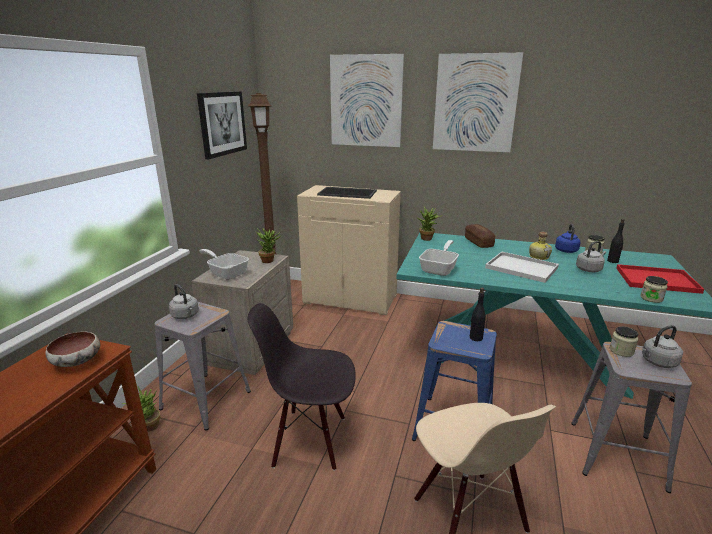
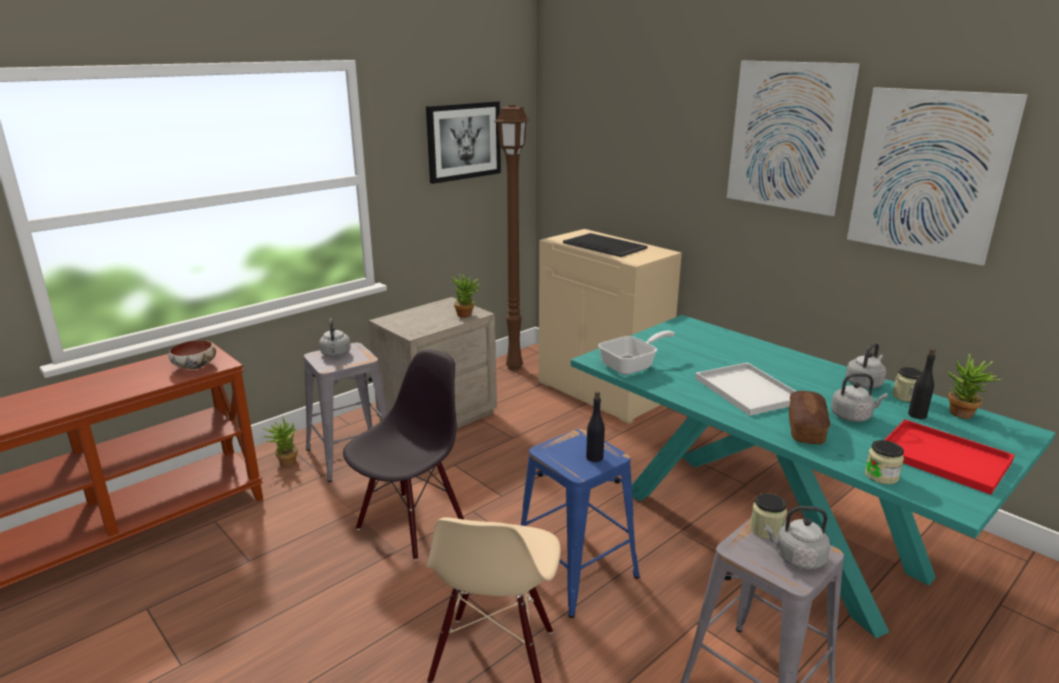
camera: 30 degrees right, 0 degrees up
(226, 273) = (409, 319): frying pan -> none
(310, 440) = (411, 525): black chair -> black chair turned 90 degrees clockwise
(366, 101) = (650, 121): picture -> picture (928, 174)
(427, 239) = (674, 327): potted plant -> potted plant (962, 416)
(478, 242) = (742, 345): bread -> bread (805, 428)
(539, 256) = (802, 382): bottle -> none
(566, 250) = (864, 383): blue kettle -> grey kettle

